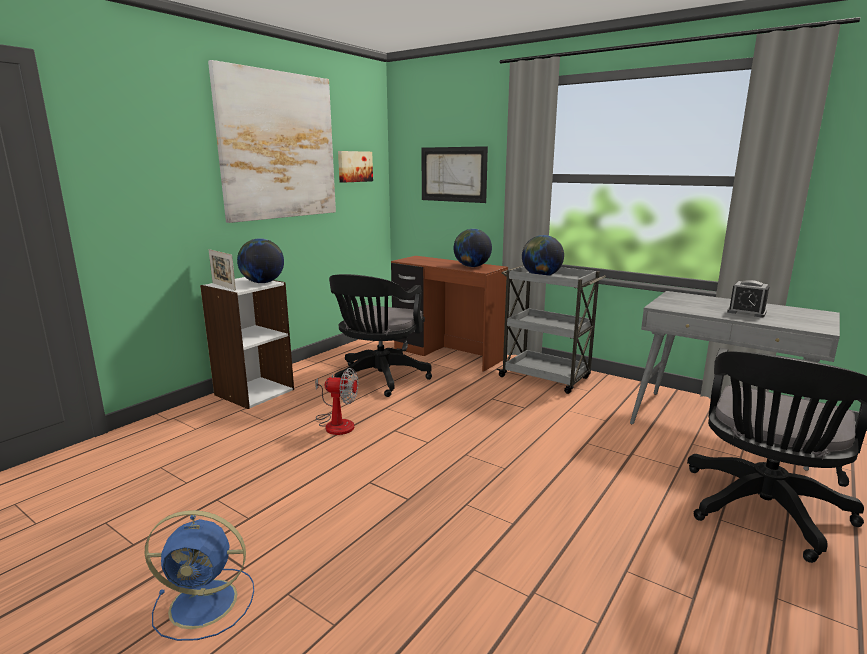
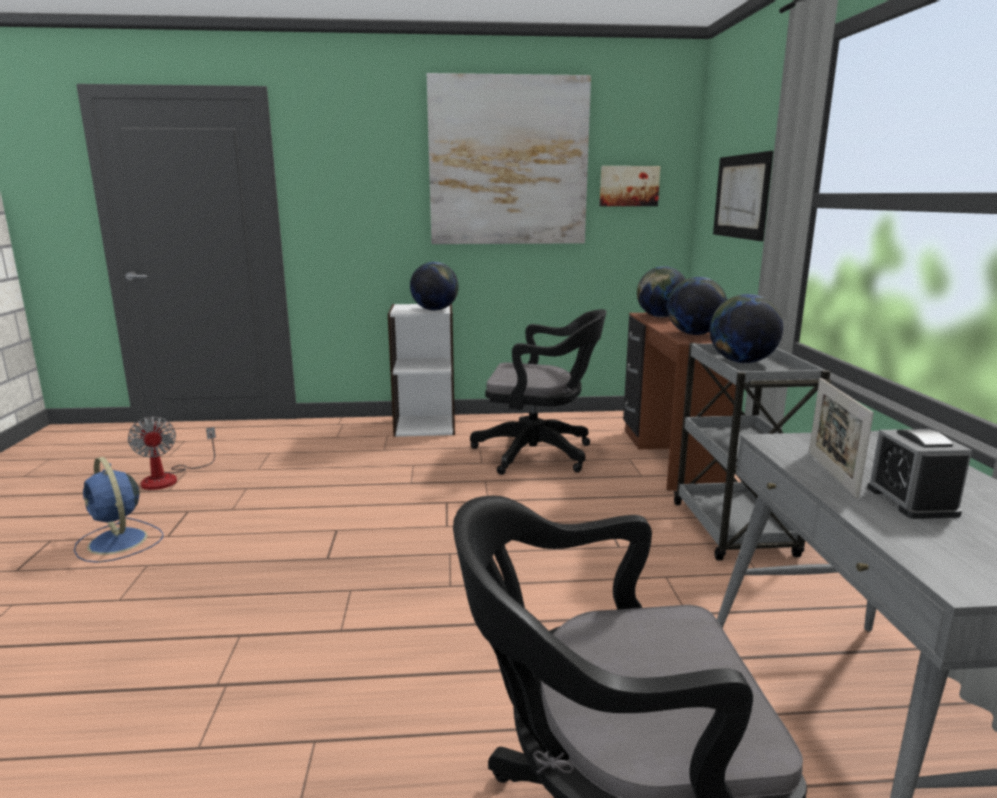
camera: 50 degrees right, 0 degrees up
(223, 286) = (399, 307): picture frame -> picture frame (831, 473)
(336, 423) = (420, 475): fan -> fan (169, 478)
(379, 379) = (540, 454): black office chair -> black office chair turned 150 degrees counterclockwise
(417, 260) = (660, 317): none -> globe

